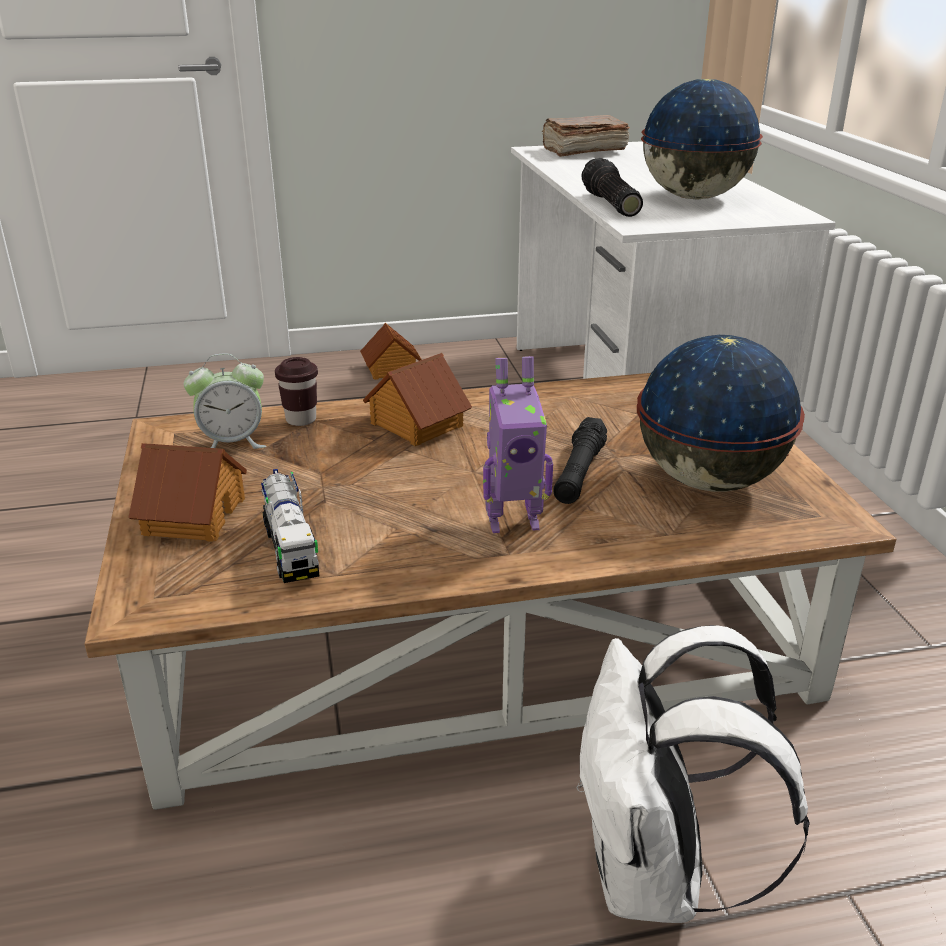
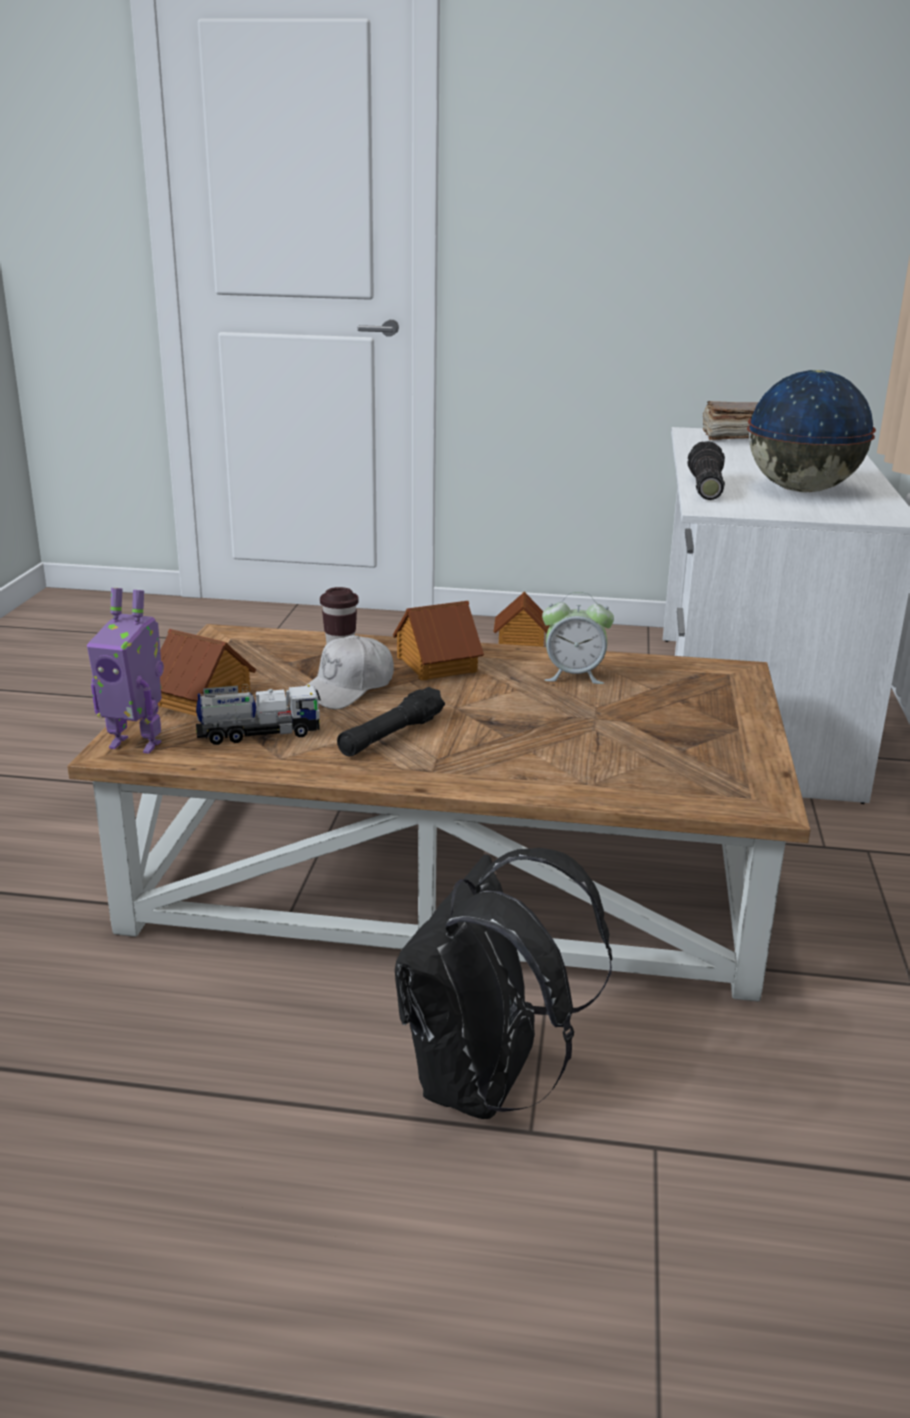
camera: 20 degrees right, 5 degrees down
(232, 443) = (271, 653): alarm clock -> alarm clock (574, 676)
(290, 547) = (259, 733): toy truck -> toy truck turned 105 degrees counterclockwise
(347, 471) = (347, 689): none -> white cap
(513, 521) = (456, 749): toy robot -> toy robot (137, 743)
(579, 473) = (549, 725): black flashlight -> black flashlight (391, 735)
(654, 875) = (484, 1085): white backpack -> black backpack
(708, 480) = (667, 751): globe -> none

